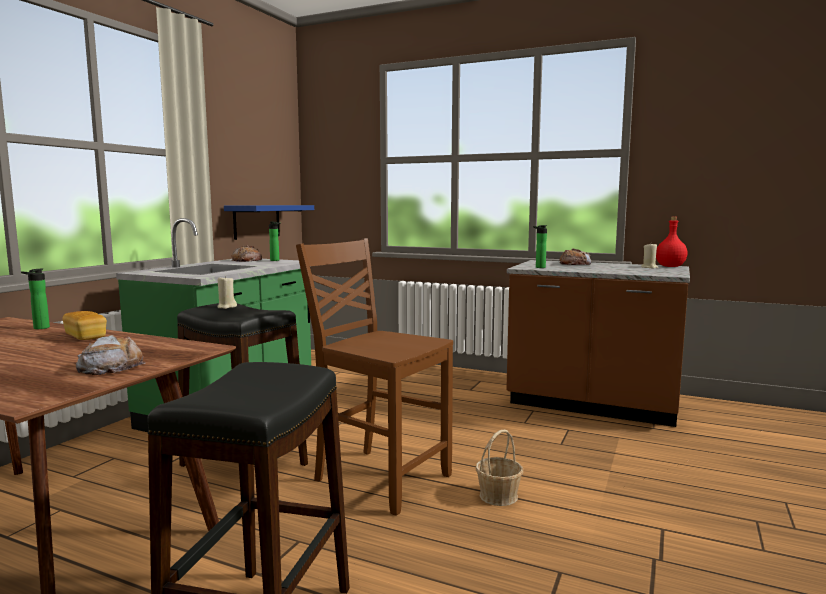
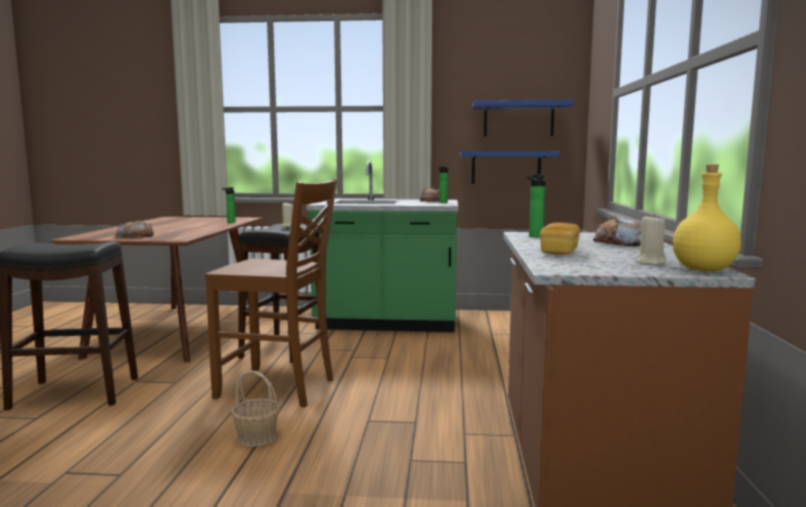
camera: 70 degrees right, 0 degrees up
(85, 337) = (208, 227): bread -> bread (559, 252)
(262, 174) = (518, 120): none -> blue shelf
(380, 478) = (278, 388): brown chair -> brown chair turned 90 degrees clockwise
(670, 266) = (703, 270): red bottle -> yellow bottle

